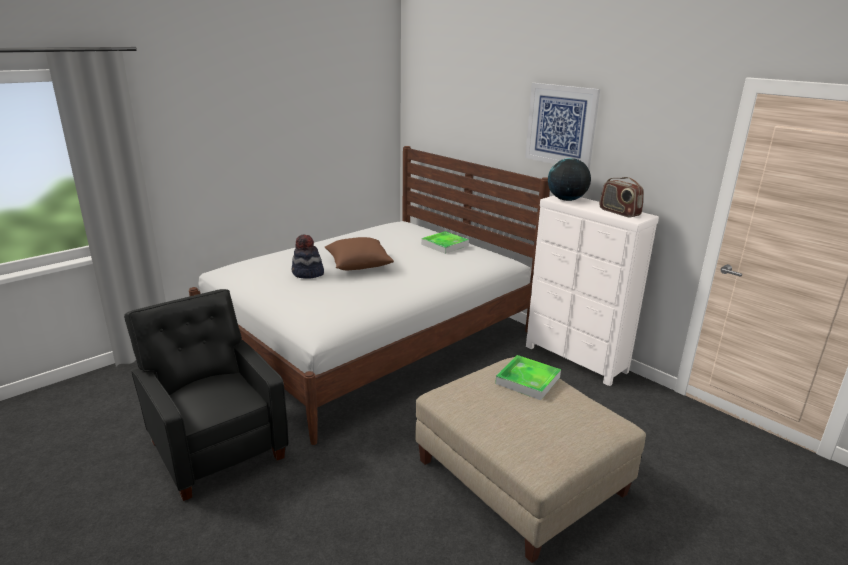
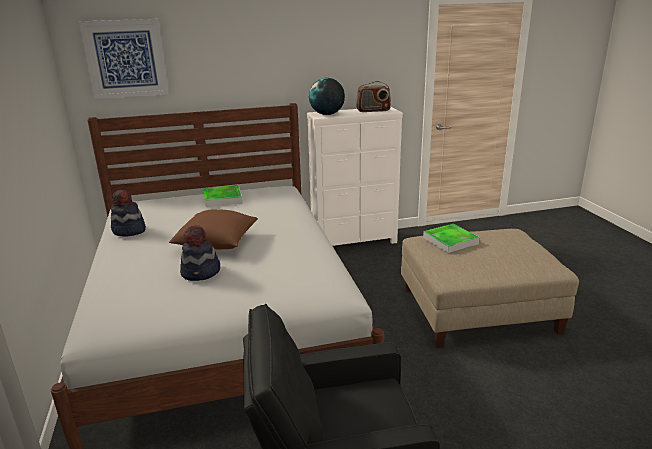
camera: 60 degrees left, 0 degrees up
(353, 236) = (129, 231): none -> hat
(561, 125) = (293, 54): picture -> picture (126, 59)

